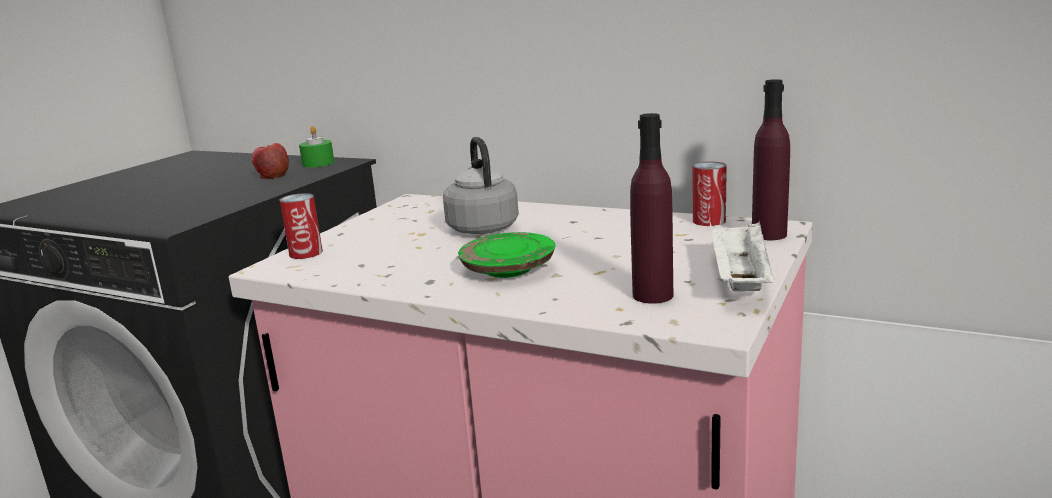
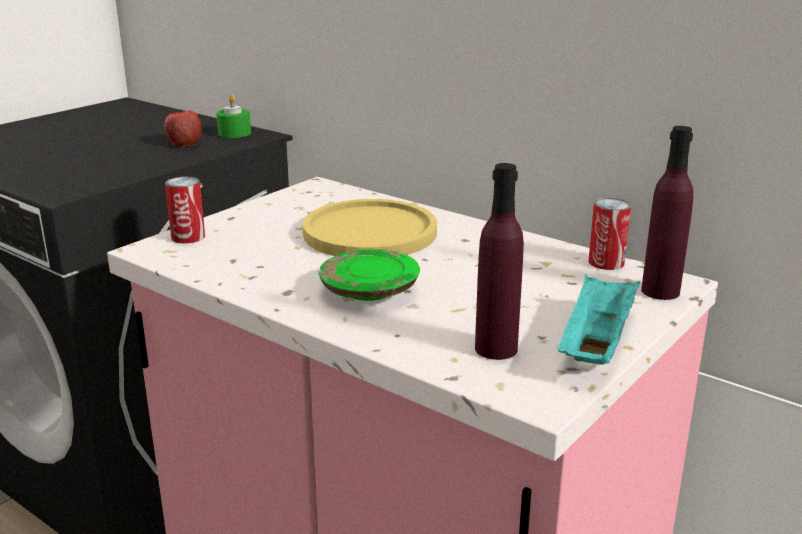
camera: 10 degrees right, 5 degrees up
(482, 227) = (370, 232): grey kettle -> yellow plate
(739, 278) = (596, 343): white tray -> turquoise tray

